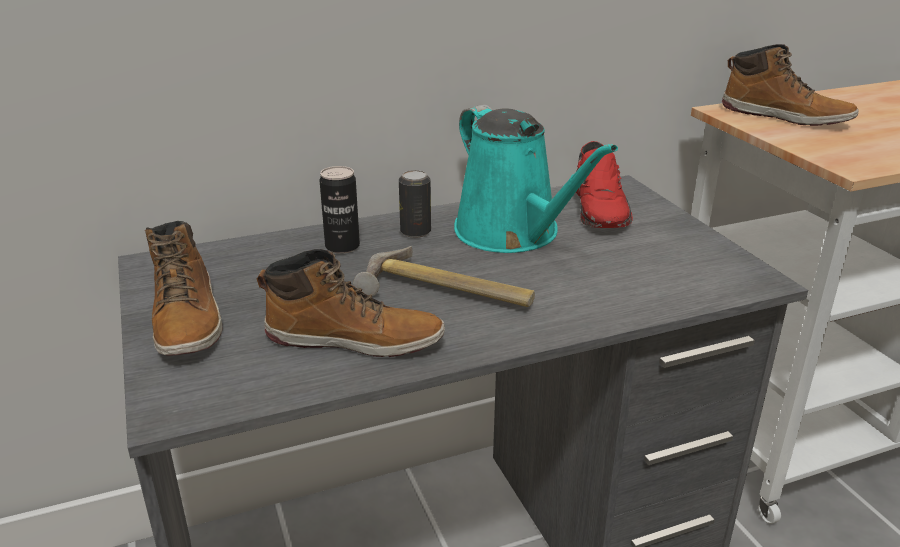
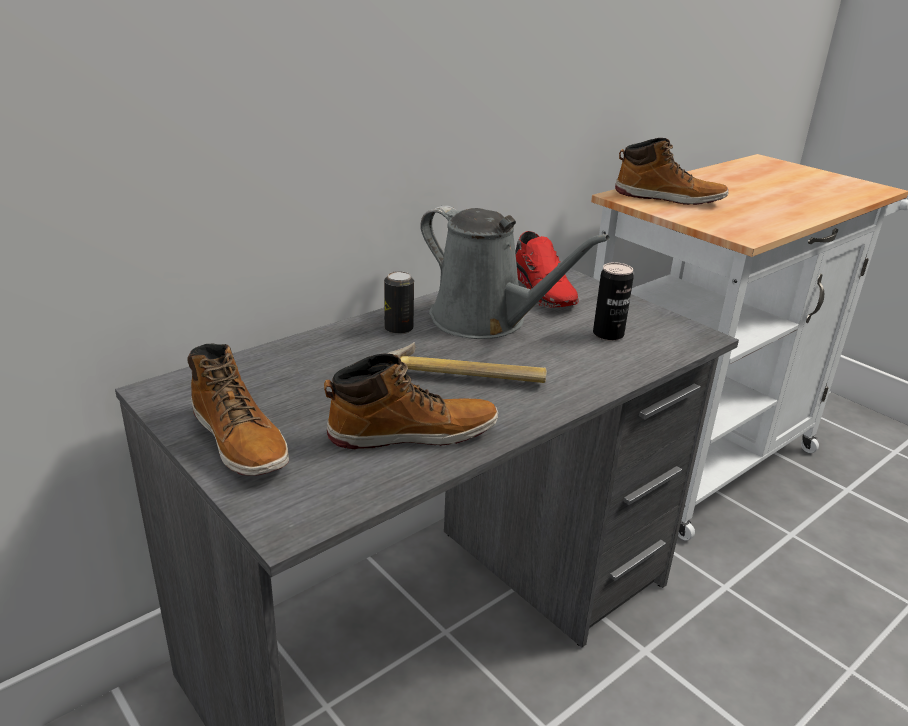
camera: 20 degrees left, 0 degrees up
(342, 246) = (340, 350): can -> can (608, 334)
(512, 234) = (485, 321): turquoise watering can -> grey watering can

